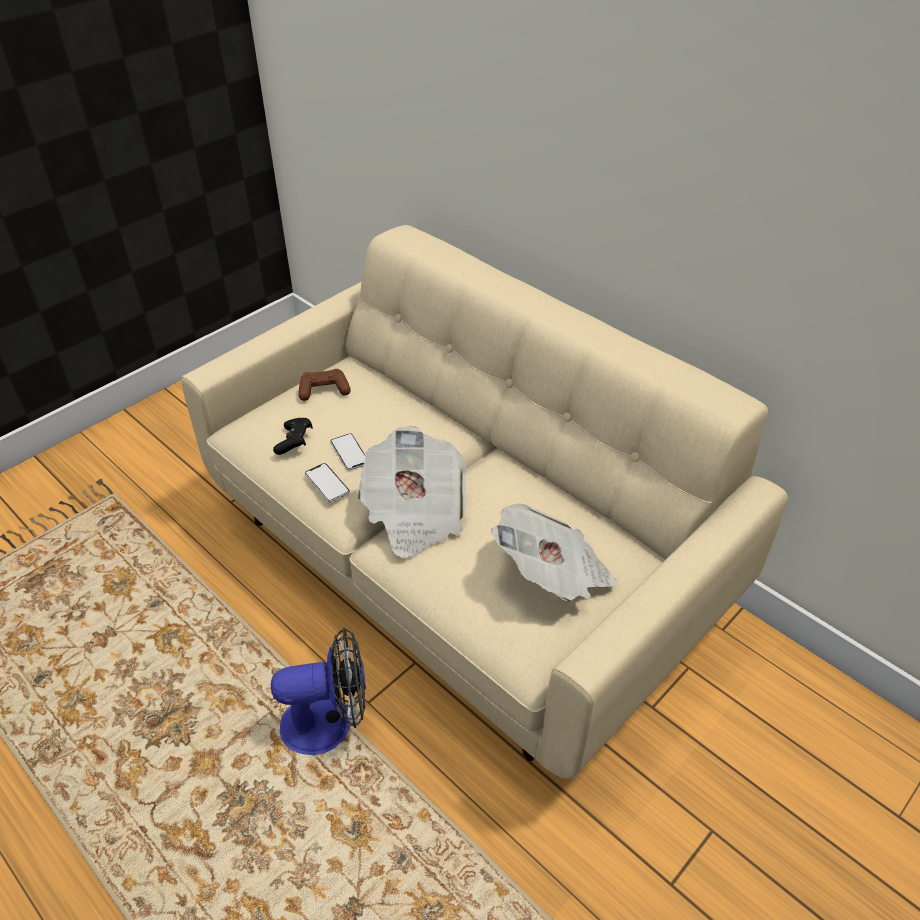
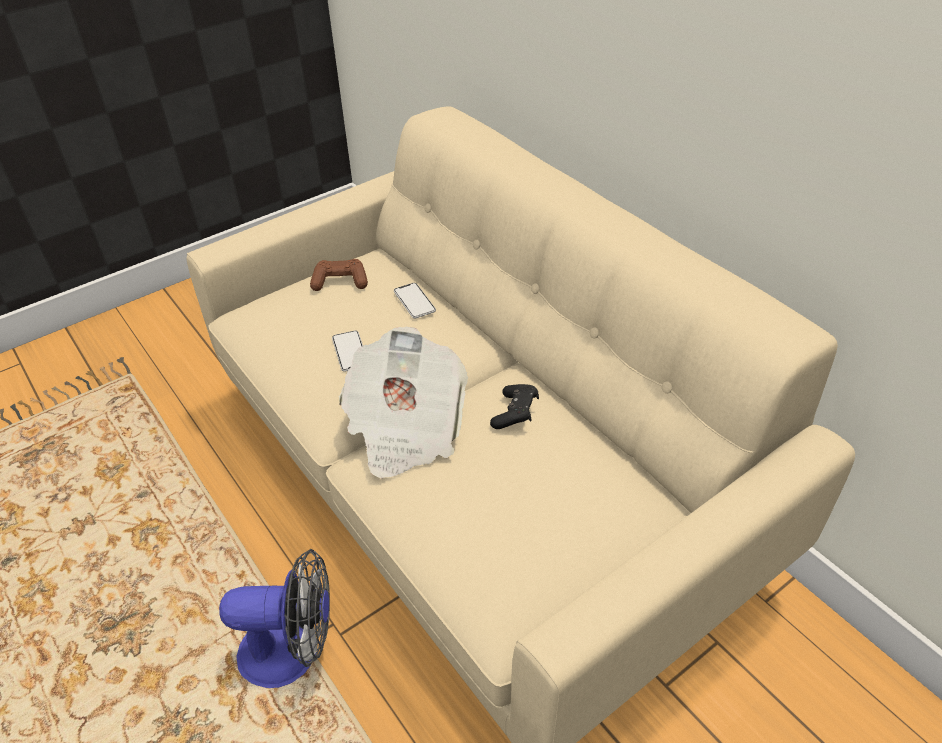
camera: 10 degrees right, 0 degrees up
(295, 442) = (294, 335): black game controller -> black game controller (515, 414)
(327, 483) = (317, 383): phone -> phone (414, 301)
(553, 574) = (550, 518): newspaper -> none

